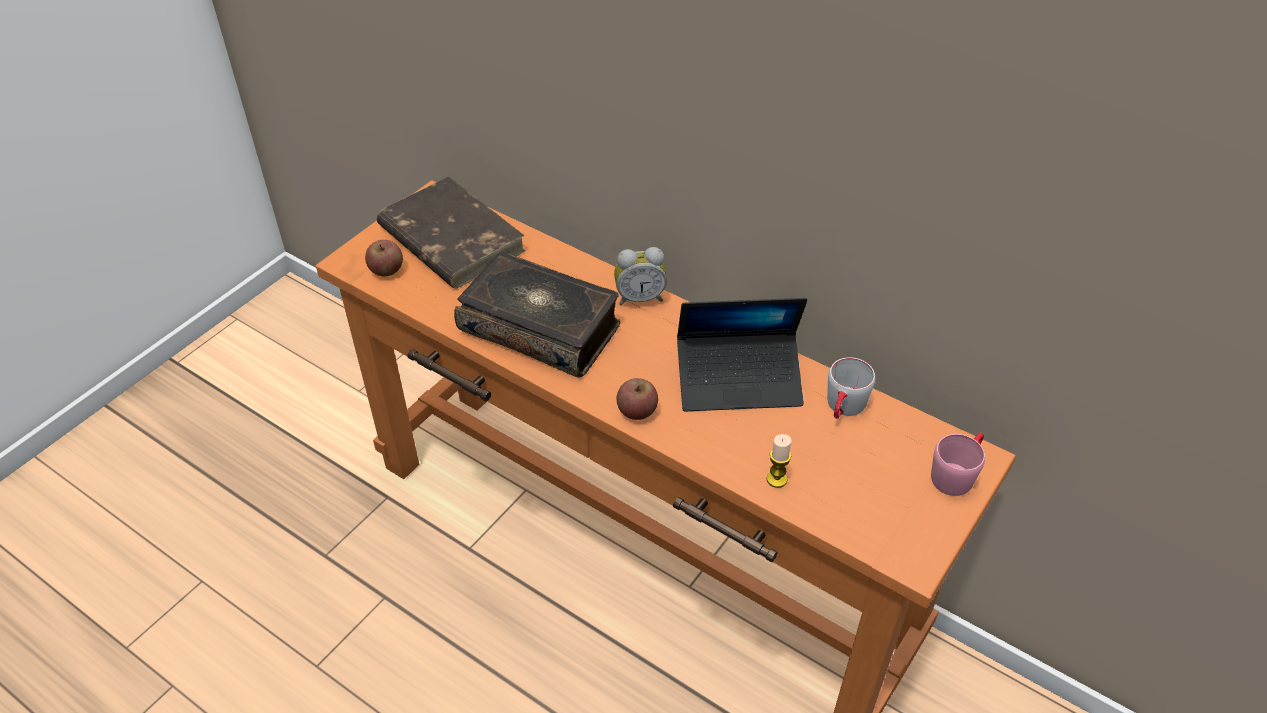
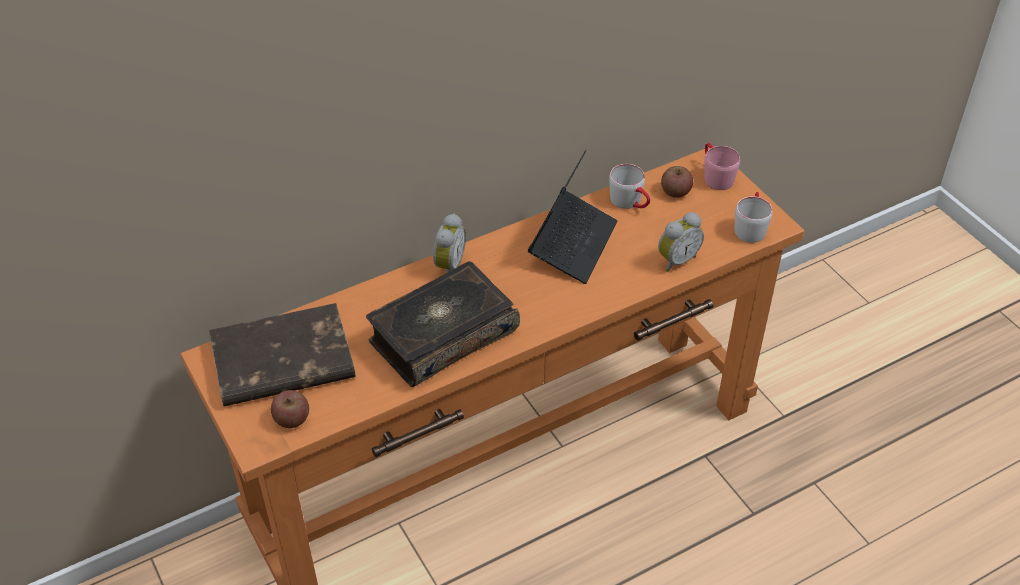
camera: 65 degrees left, 0 degrees up
(637, 411) = (570, 309): apple -> apple (675, 192)
(776, 479) = (676, 260): candle -> alarm clock
(890, 536) = (750, 227): none -> grey mug

